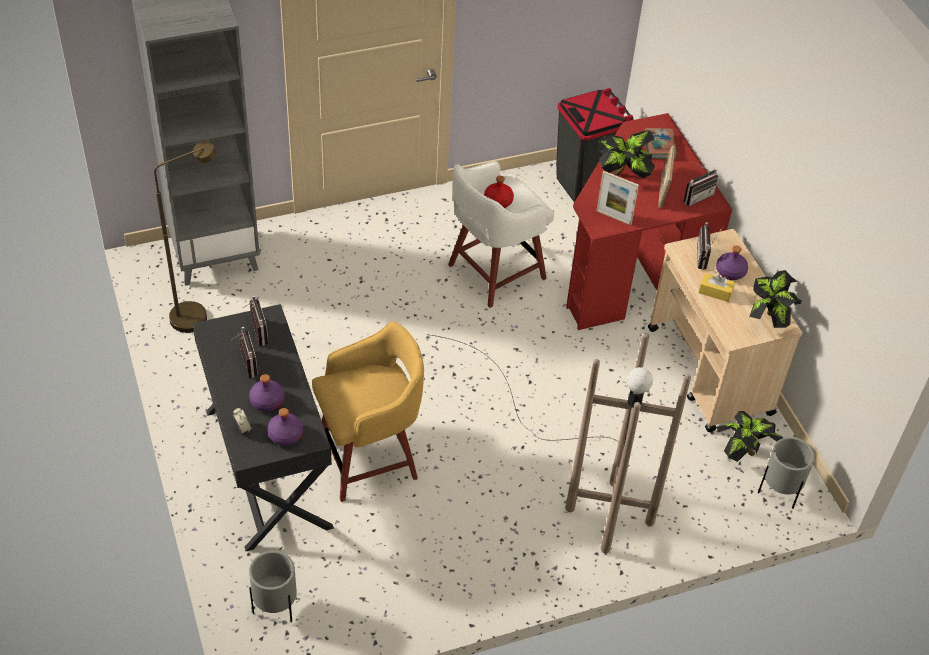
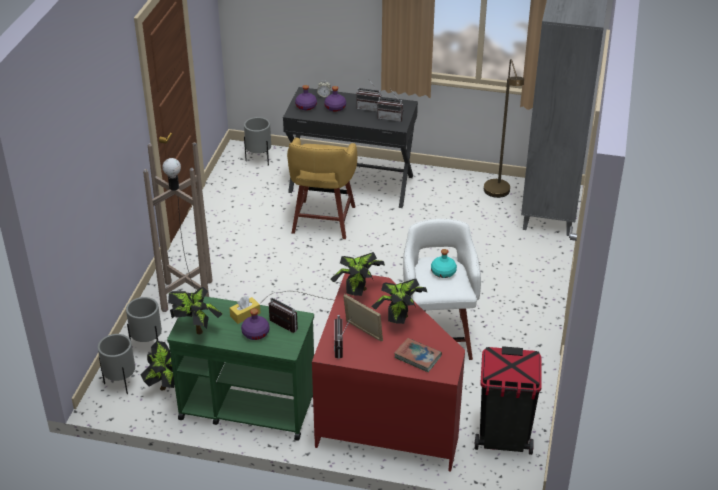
camera: 125 degrees right, 10 degrees down
(498, 201) = (443, 272): red bottle -> turquoise bottle
(613, 217) = (358, 291): picture frame -> potted plant
(710, 372) = (247, 406): beige cart -> green cart
(711, 504) = (148, 346): none -> grey planter

